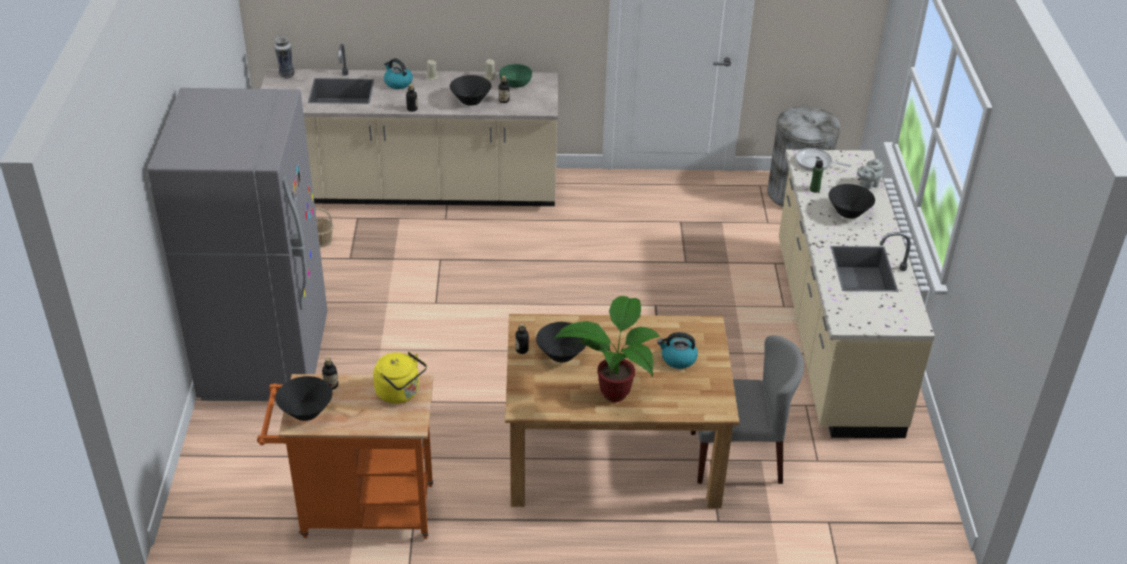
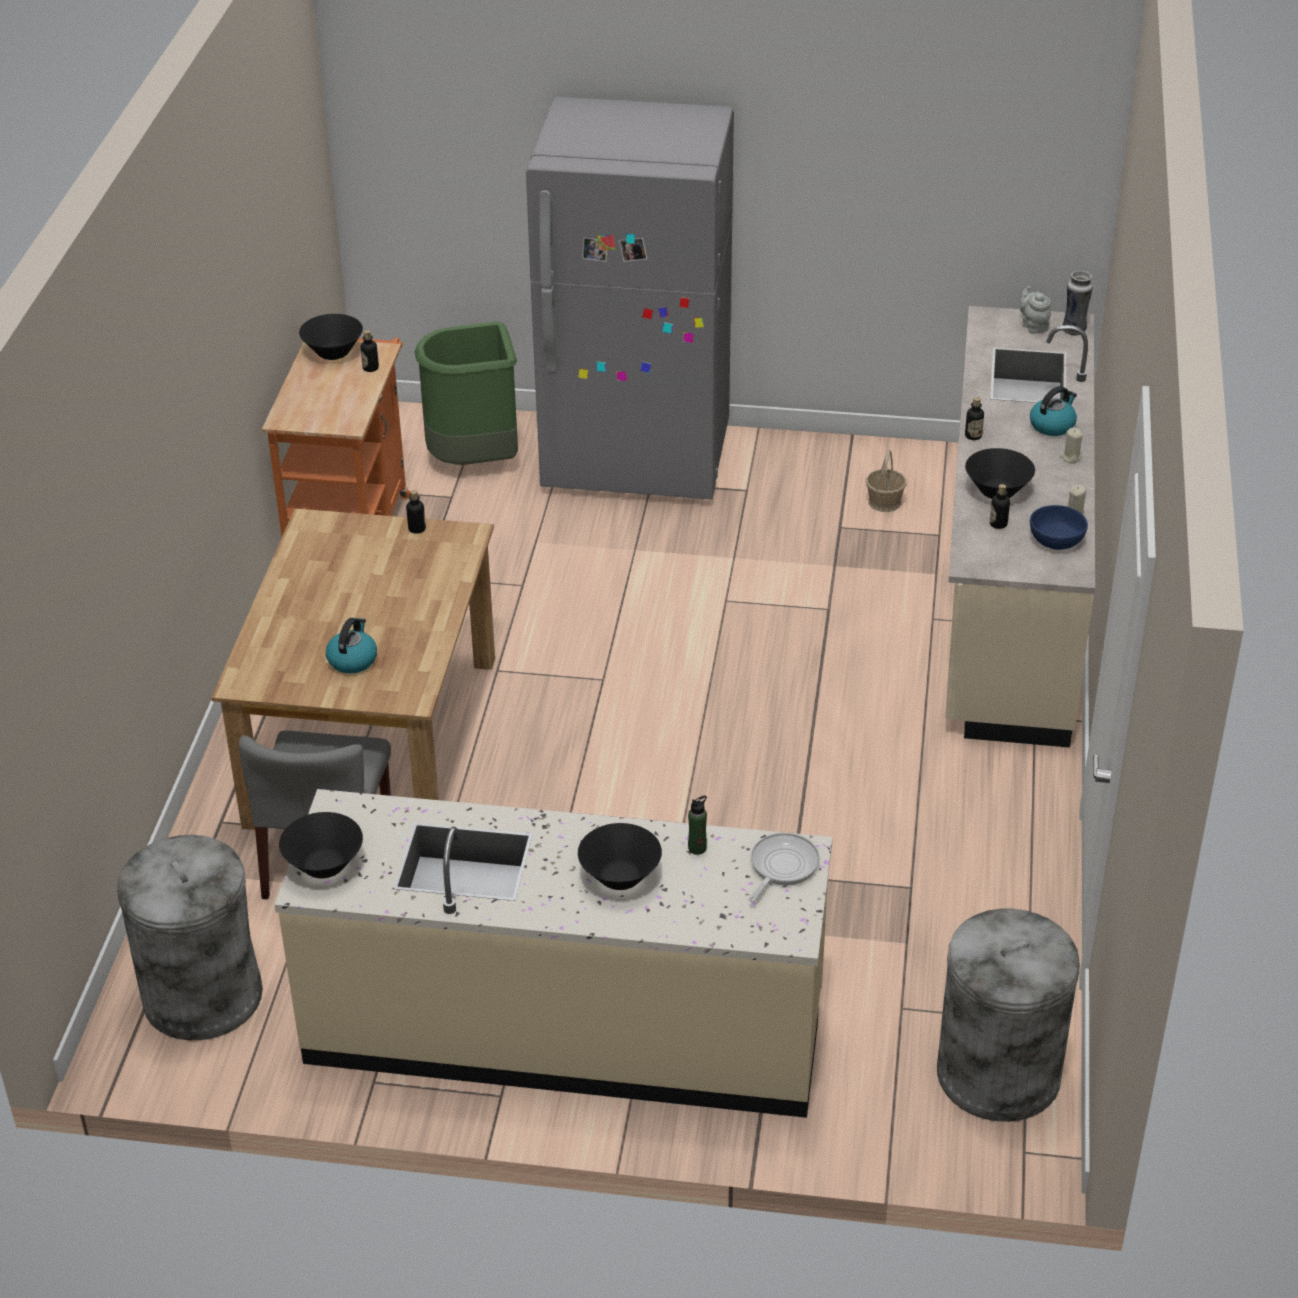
camera: 100 degrees right, 0 degrees up
(262, 449) = (475, 461): none -> green trash can
(400, 393) = (339, 412): yellow kettle -> none
(515, 83) = (1056, 539): green bowl -> blue bowl
(561, 354) = (396, 560): black bowl -> black bowl (324, 865)
(614, 390) = (312, 597): potted plant -> none
(867, 184) = (702, 922): grey teapot -> grey teapot (1033, 326)
(875, 495) = (203, 996): none -> grey trash can

